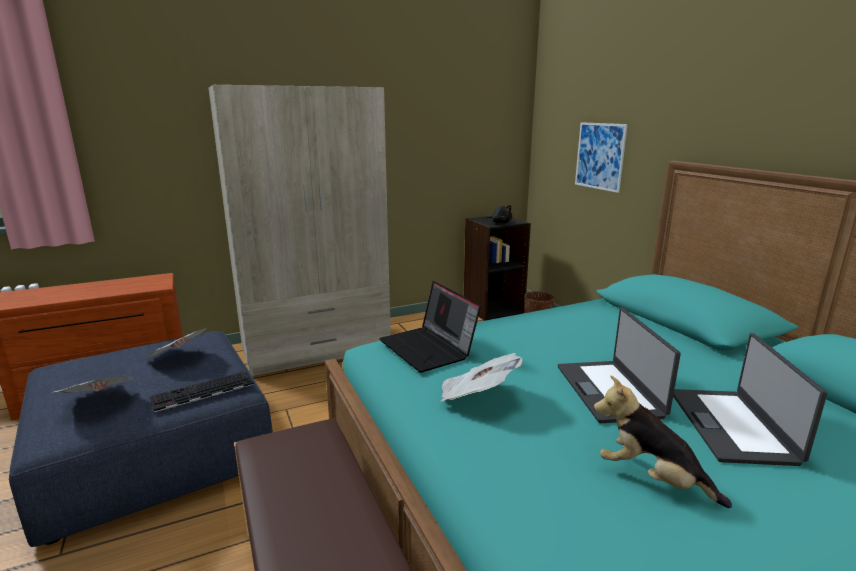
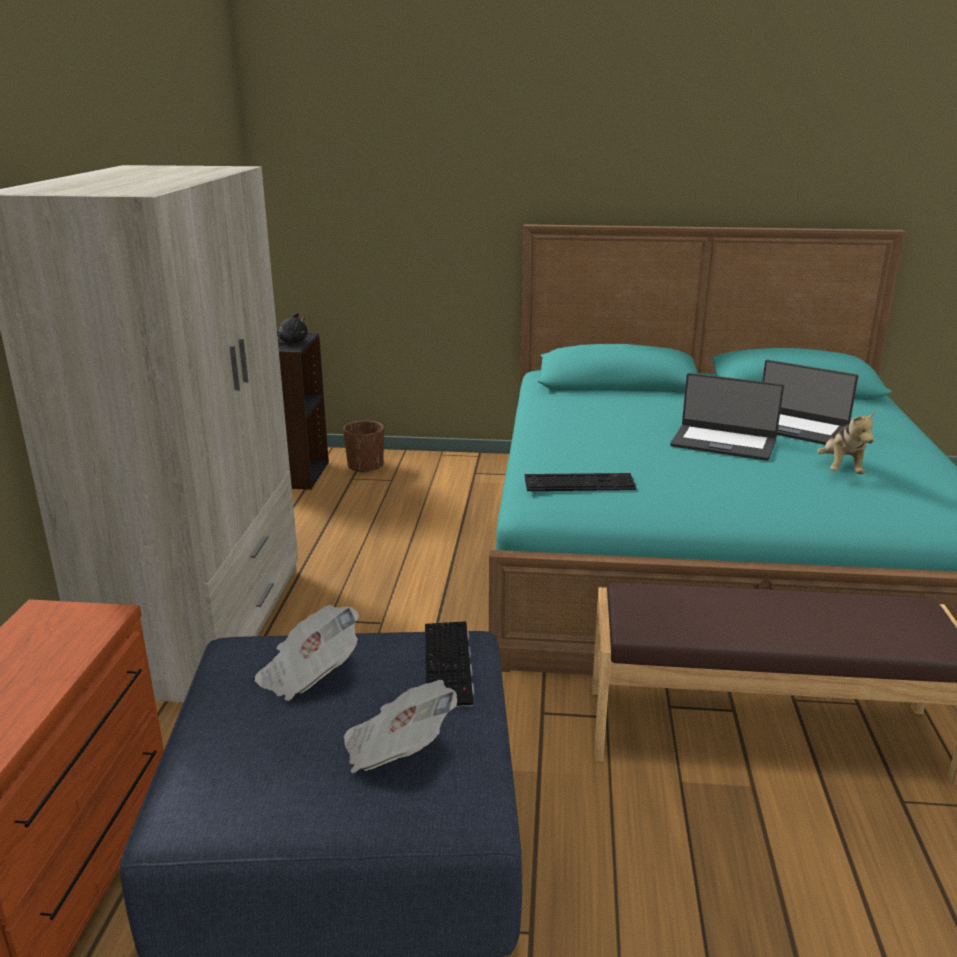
camera: 60 degrees left, 5 degrees up
(429, 349) = (580, 482): laptop -> keyboard
(476, 396) = (693, 488): newspaper -> none
(600, 156) = (401, 227): picture -> none
(651, 479) = (840, 469): plush toy -> plush toy turned 60 degrees counterclockwise

